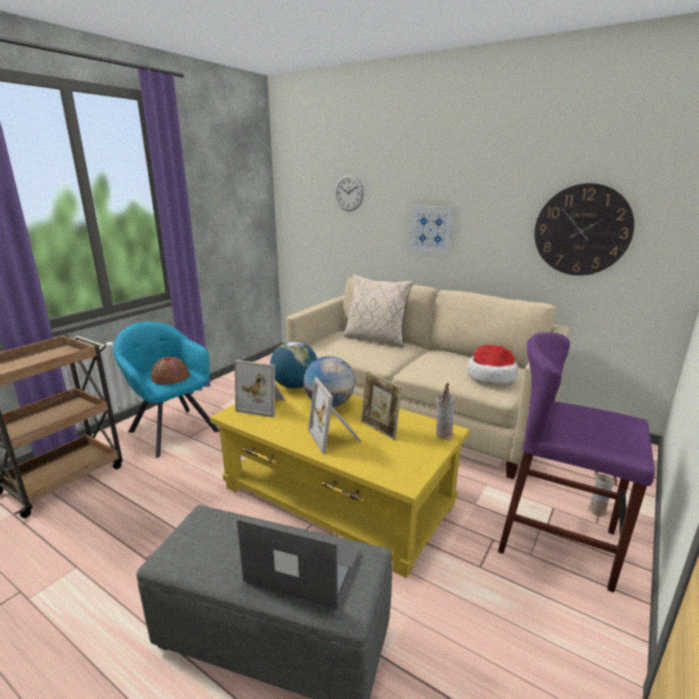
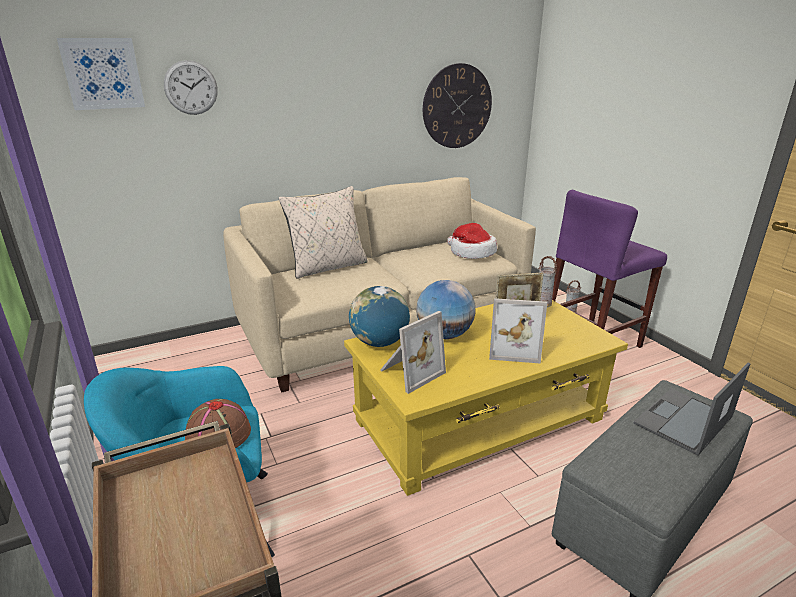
camera: 60 degrees left, 5 degrees up
(431, 229) = (320, 124): picture -> picture (103, 74)

